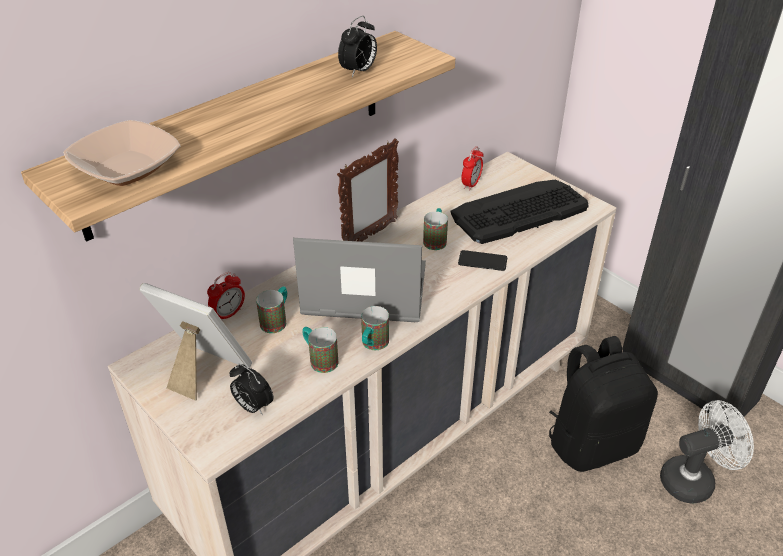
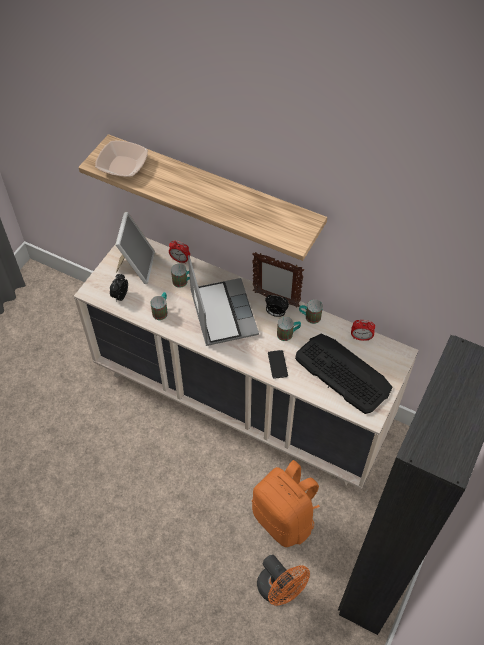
camera: 70 degrees right, 15 degrees up
(358, 71) = (259, 216): alarm clock -> alarm clock (276, 313)
(373, 345) = (181, 330): mug -> mug (309, 317)
(592, 443) = (284, 519): black backpack -> orange backpack
(694, 479) = (279, 590): white fan -> orange fan

